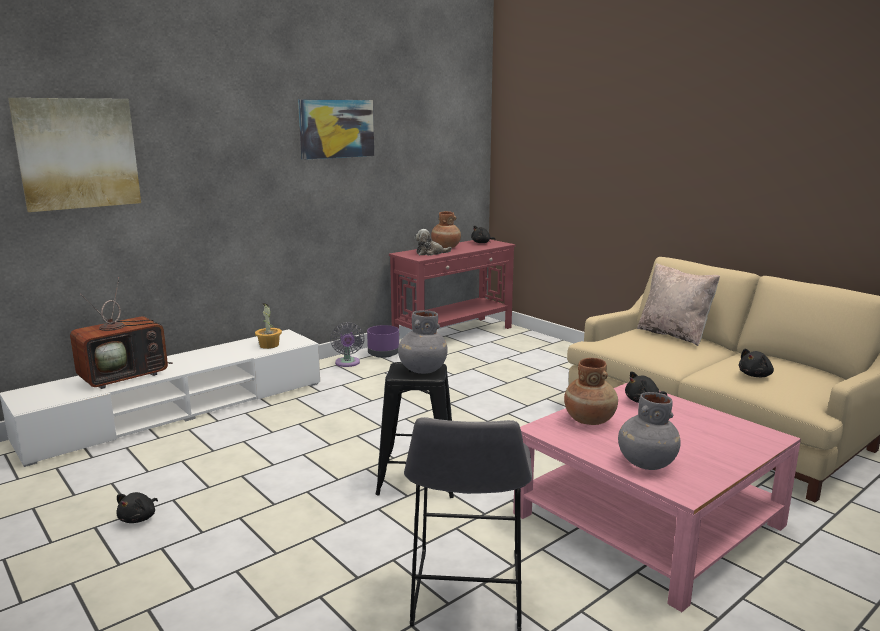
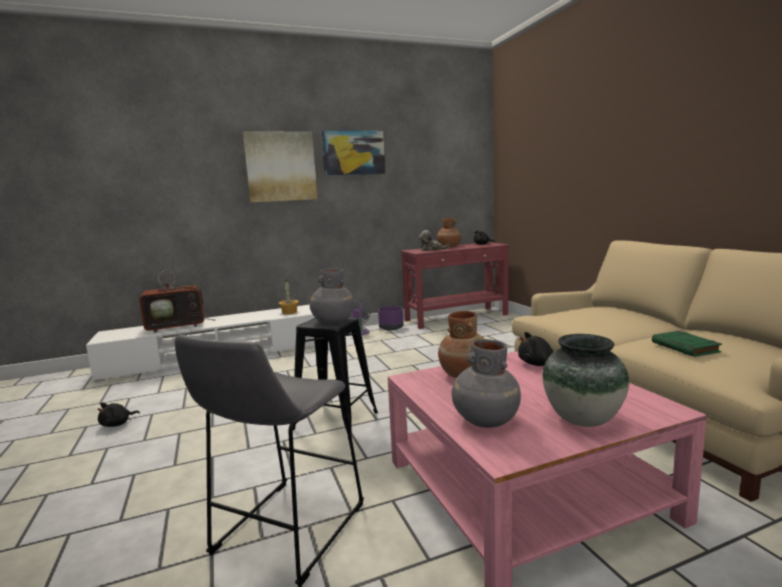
camera: 20 degrees right, 5 degrees down
(78, 153) = (154, 169): picture -> picture (281, 166)
(674, 335) = (619, 311): beige pillow -> none
(719, 453) = (582, 420): none -> vase
(755, 375) = (686, 347): black plush toy -> green book

